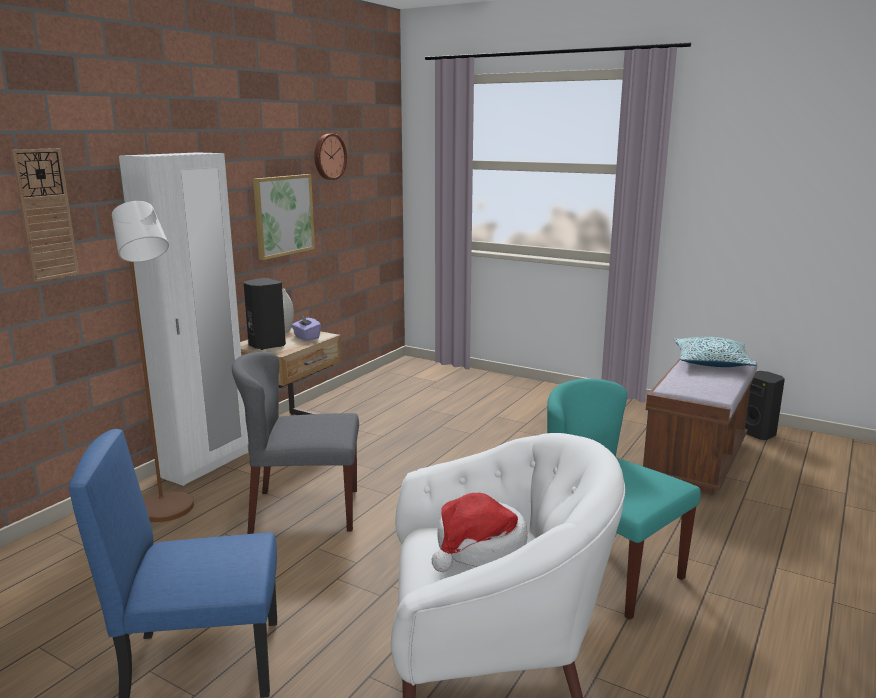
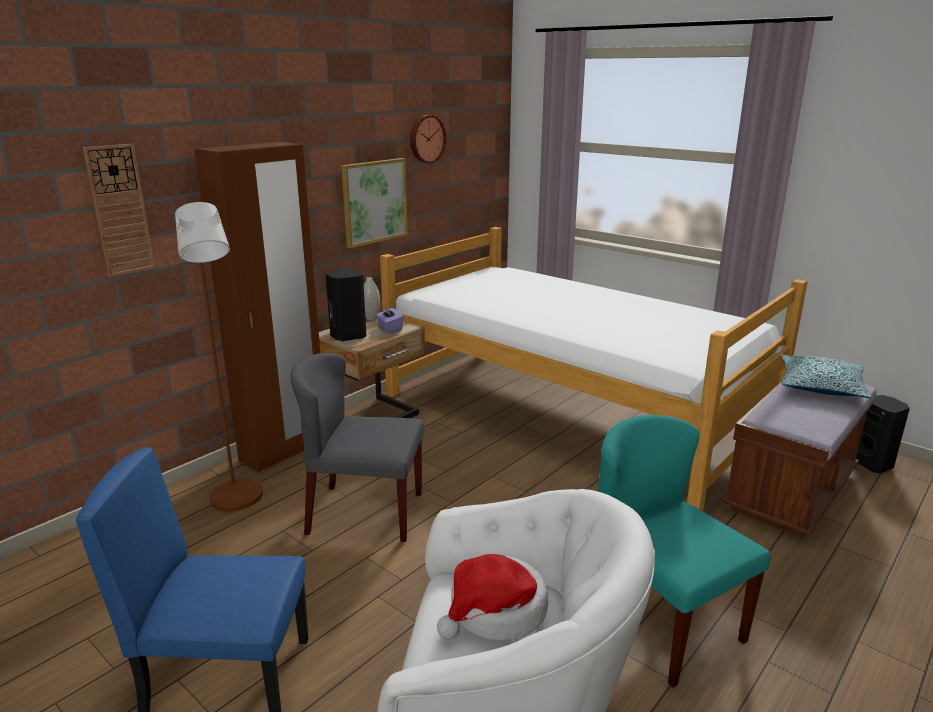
camera: 10 degrees right, 5 degrees up
(206, 464) = (284, 450): white wardrobe -> brown wardrobe
(483, 413) = (570, 413): none -> bed

